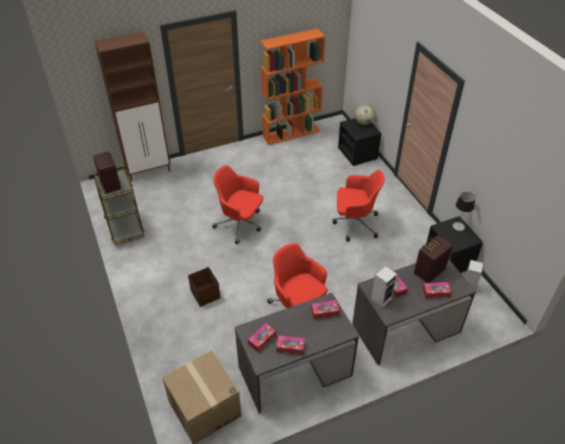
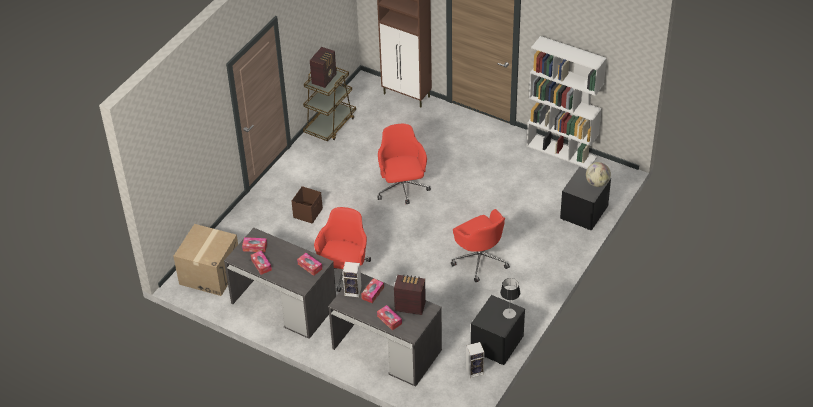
camera: 55 degrees right, 0 degrees up
(291, 133) = (562, 151): orange bookcase -> white bookcase

